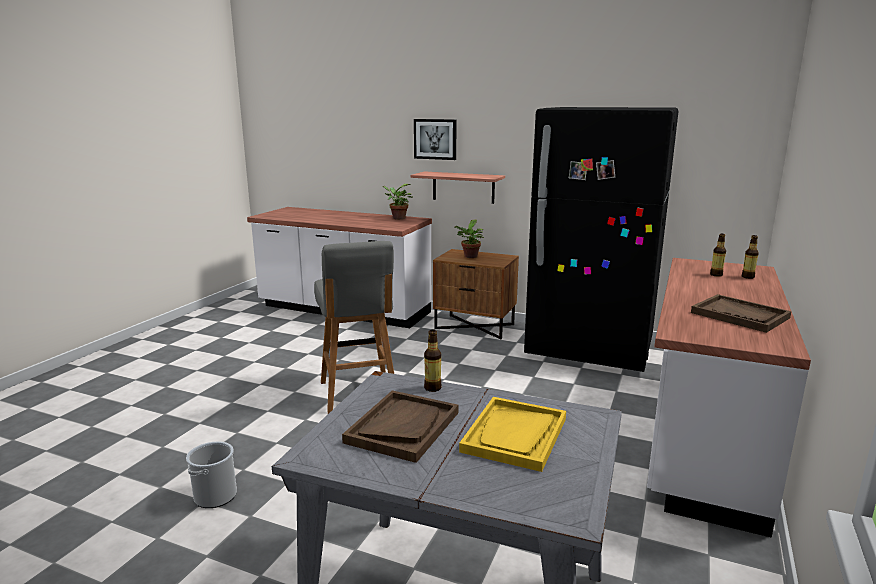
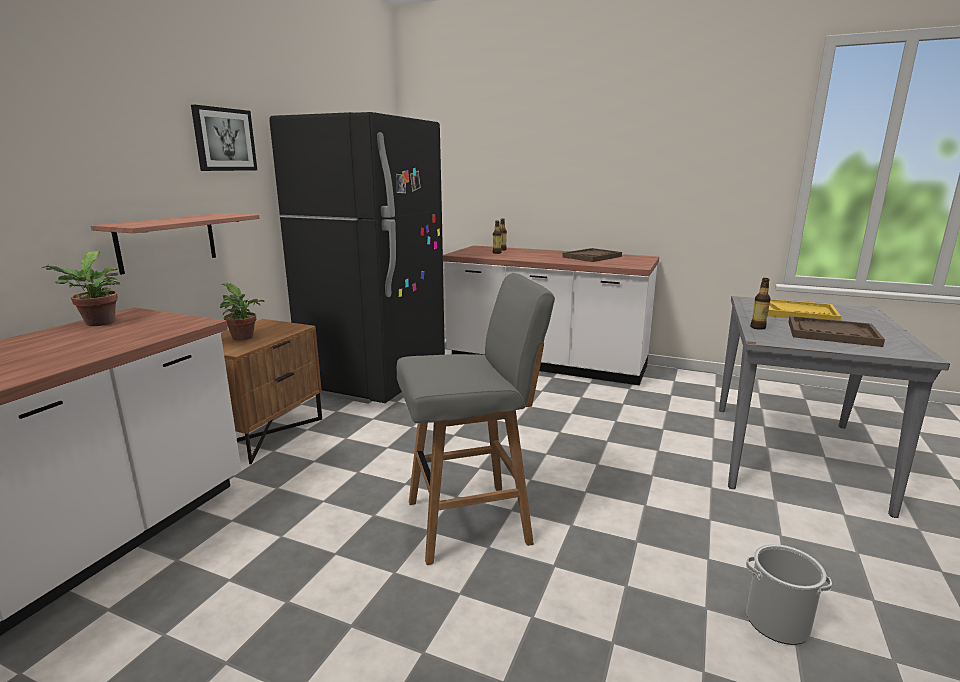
camera: 90 degrees left, 0 degrees up
(435, 139) = (101, 161): picture -> picture (224, 139)

